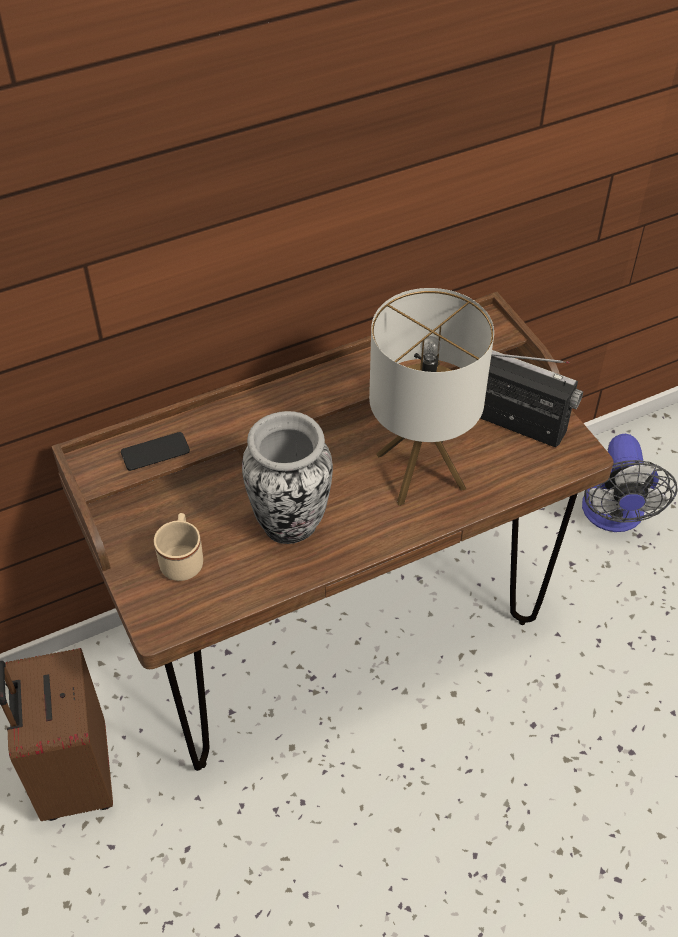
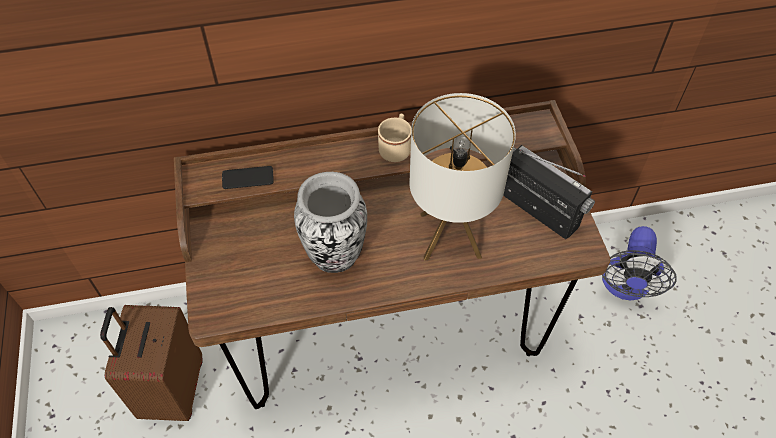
camera: 15 degrees right, 5 degrees up
(182, 559) = (246, 266): beige mug -> beige mug (396, 147)

